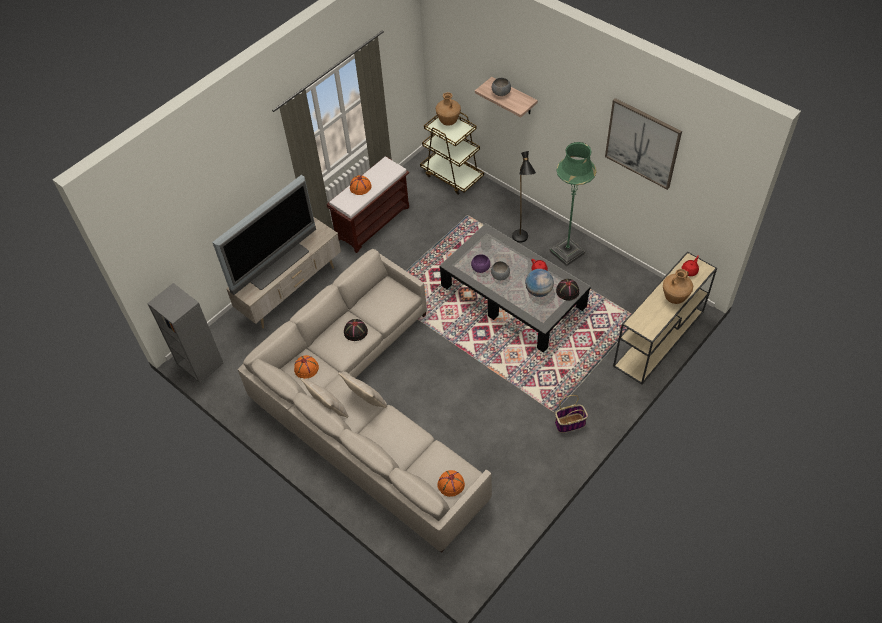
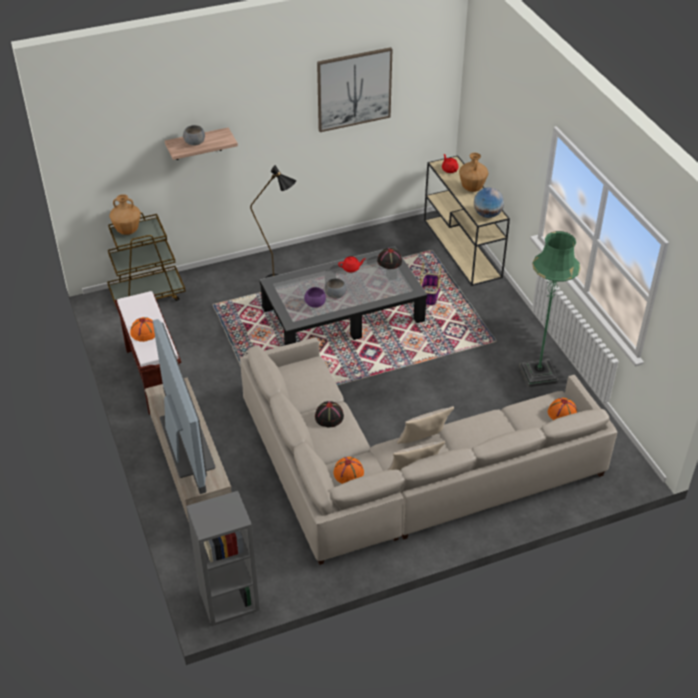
camera: 65 degrees left, 10 degrees down
(538, 291) = (375, 278): globe -> globe (487, 214)
(567, 252) = (321, 260): green floor lamp -> green floor lamp (538, 374)
(570, 423) = (514, 336): basket -> basket (429, 296)

